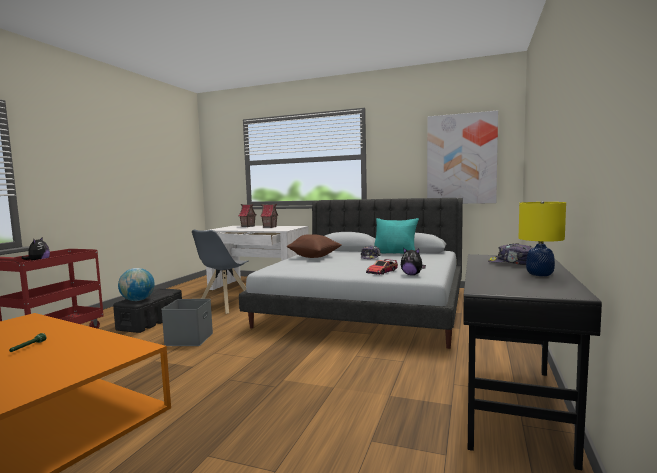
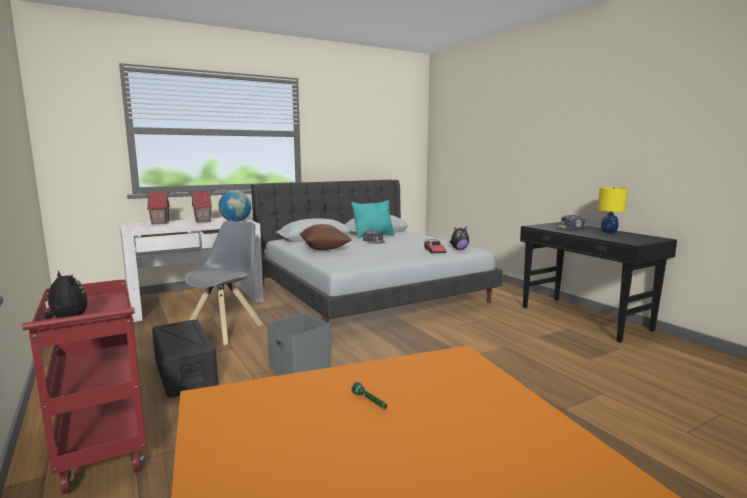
camera: 50 degrees left, 5 degrees up
(137, 300) = (190, 344): globe -> globe (236, 221)
(225, 306) = (225, 329): grey chair -> grey chair turned 135 degrees counterclockwise
(461, 159) = (385, 143): picture -> none

